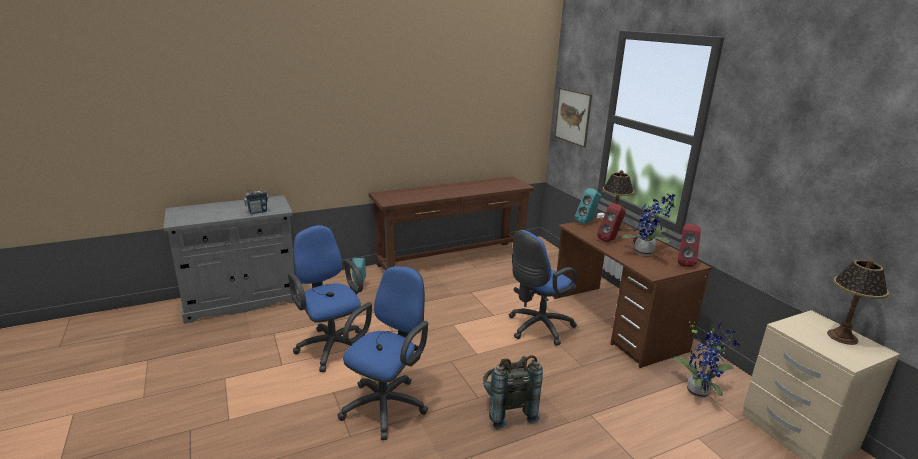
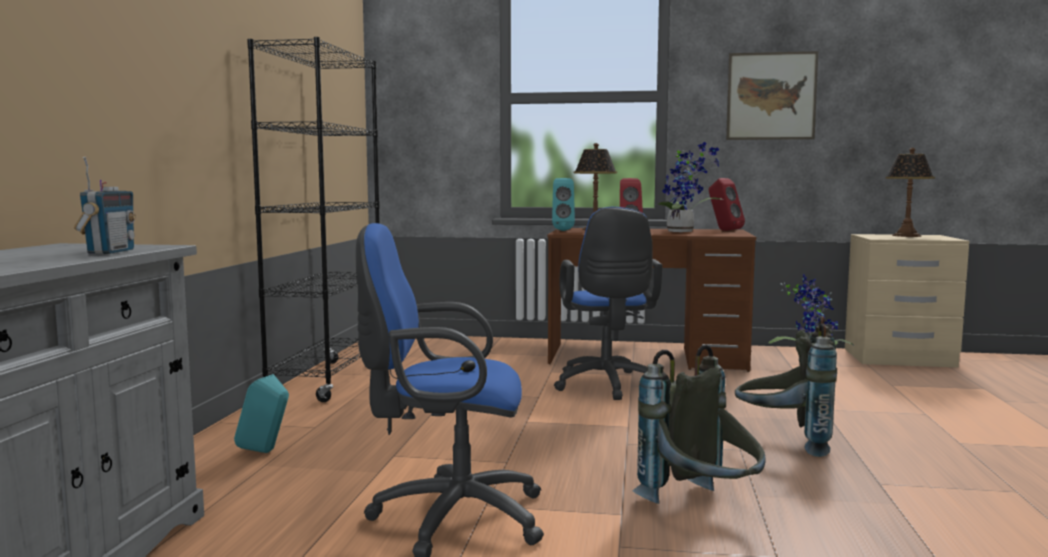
camera: 55 degrees left, 15 degrees down
(387, 404) = (703, 509): blue office chair -> grey backpack
(452, 260) = (328, 380): brown console table -> black bookcase
(572, 116) = (420, 113): picture -> picture (771, 96)

